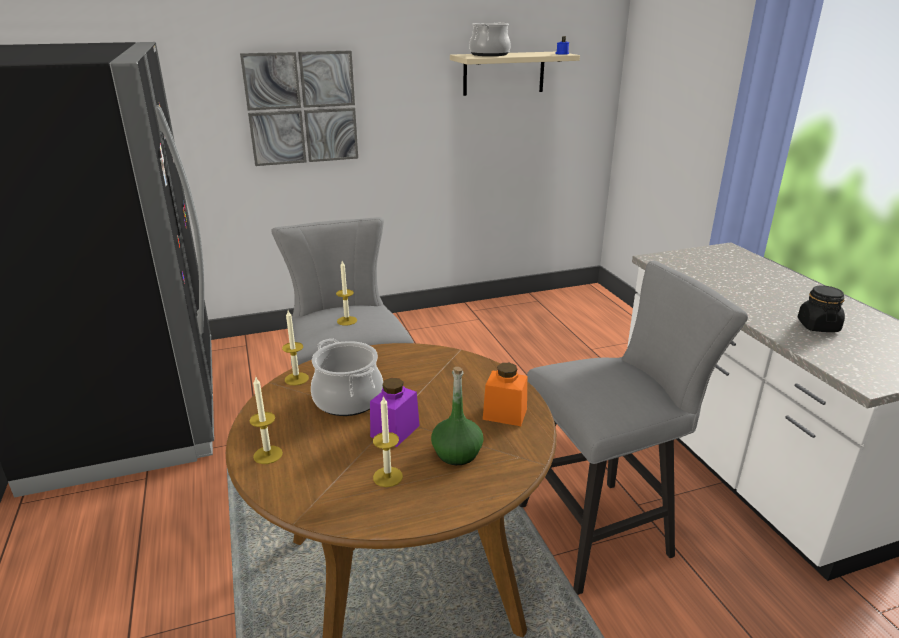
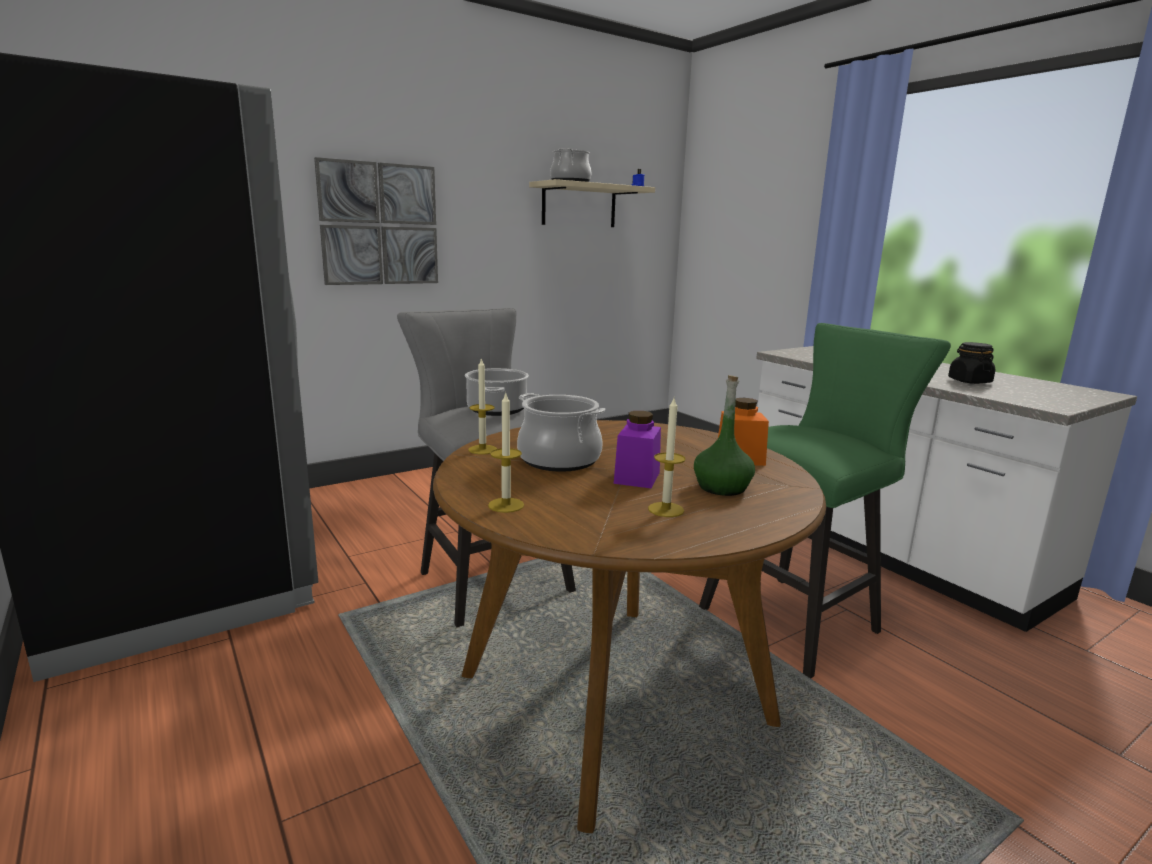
camera: 15 degrees left, 10 degrees down
(347, 321) = (497, 410): candle -> cooking pot
(603, 529) = (798, 618): grey stool -> green stool

